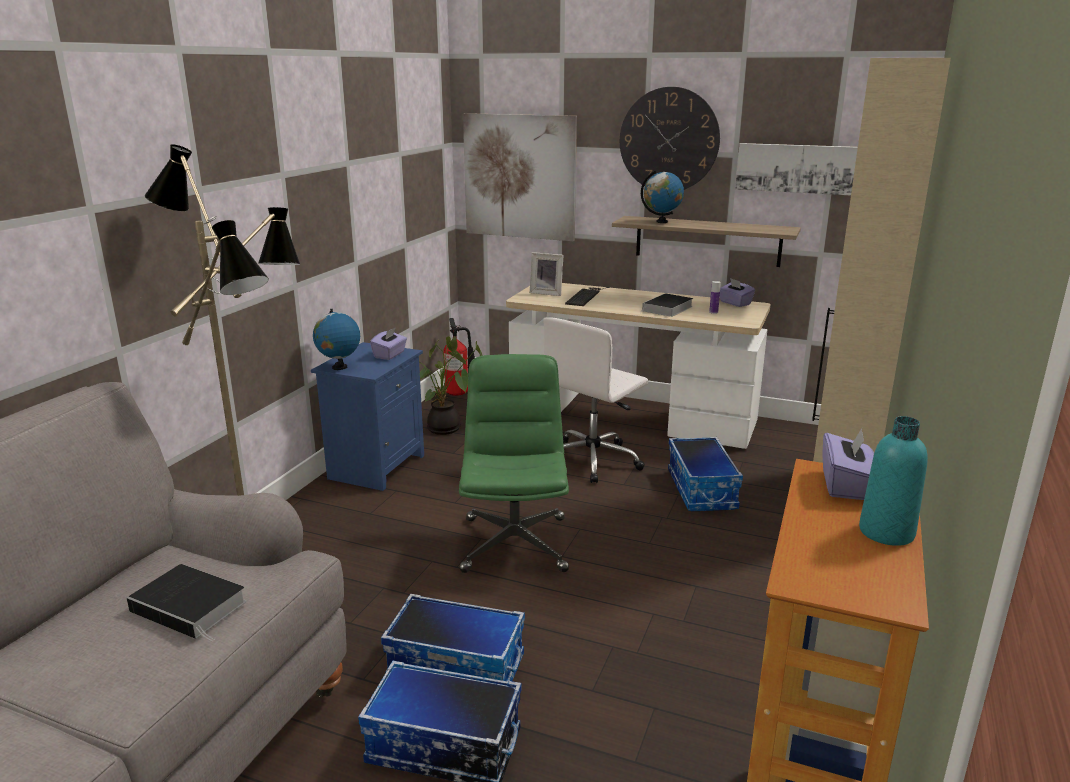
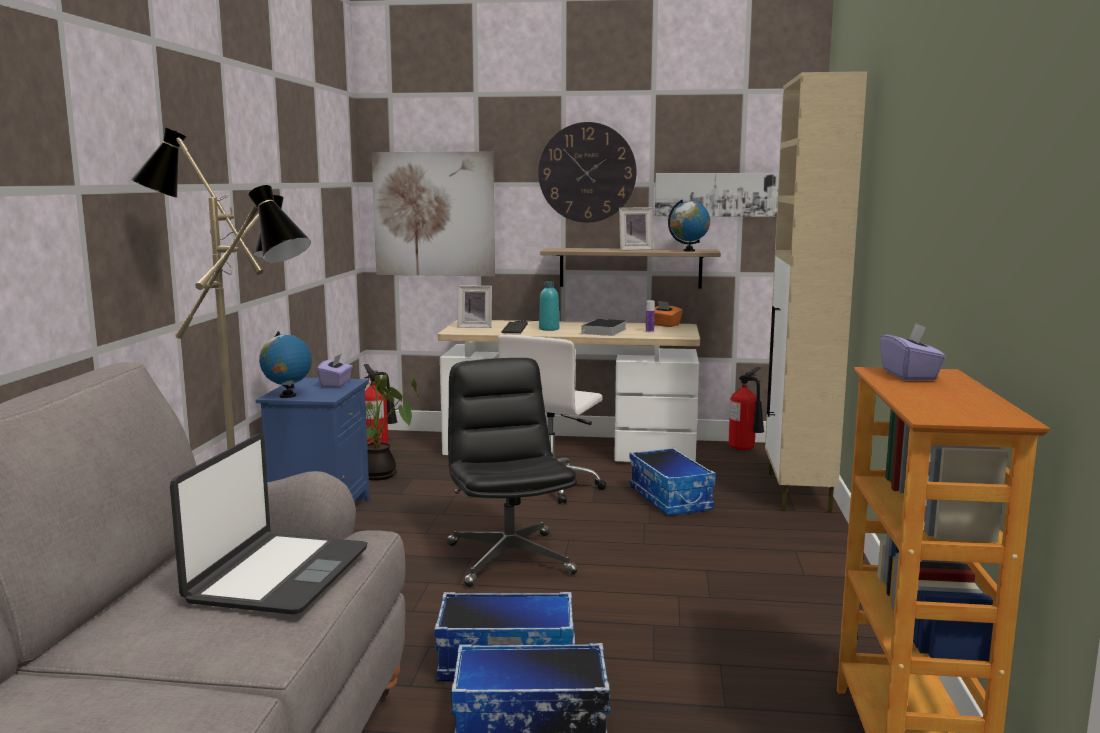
camera: 15 degrees left, 10 degrees down
(192, 607) = (278, 575): book -> laptop
(514, 543) = (508, 558): green office chair -> black office chair
(662, 222) = (588, 249): globe -> globe (689, 251)
(709, 224) = (634, 249): none -> picture frame
(734, 303) = (664, 325): purple tissue box -> orange tissue box
(809, 434) = (745, 449): none -> fire extinguisher
(886, 532) = (967, 392): turquoise bottle -> turquoise bottle (549, 329)

